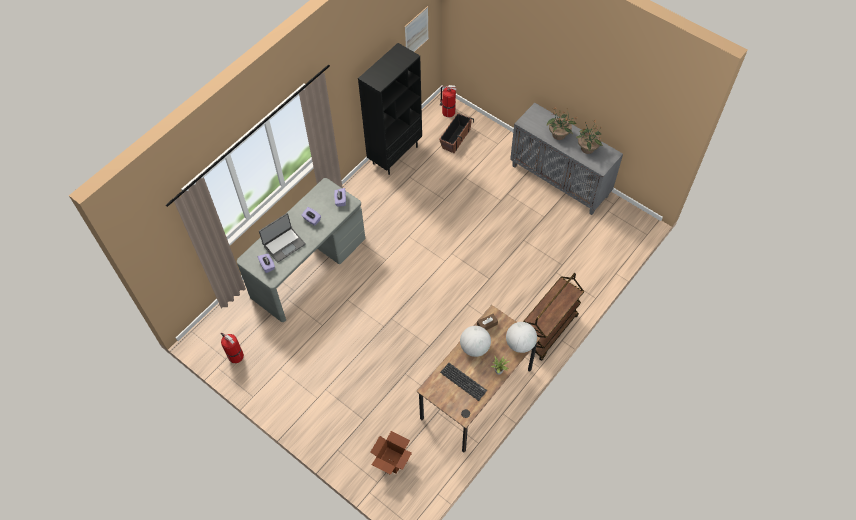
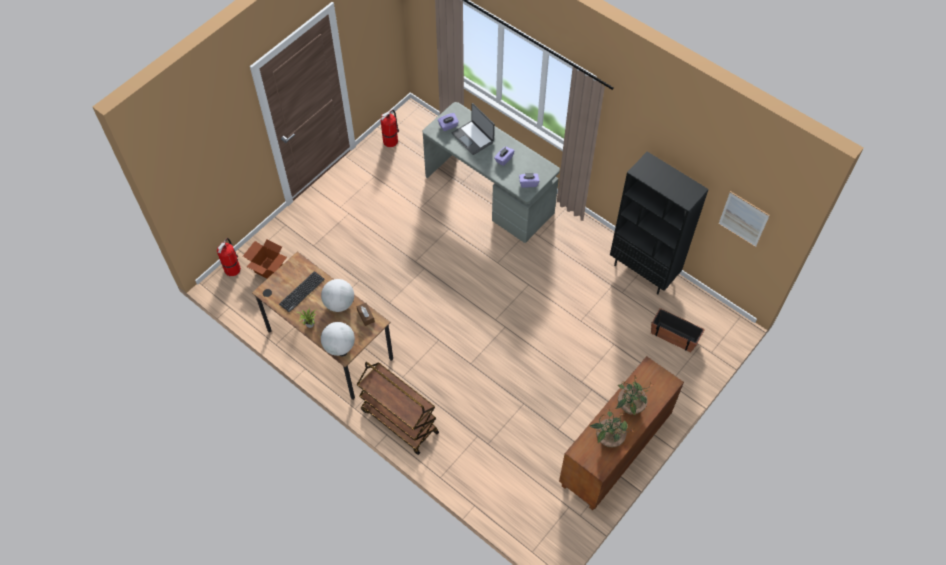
camera: 90 degrees right, 0 degrees up
(448, 112) = (717, 328): fire extinguisher -> fire extinguisher (232, 268)
(560, 181) = (614, 453): grey cabinet -> brown cabinet

